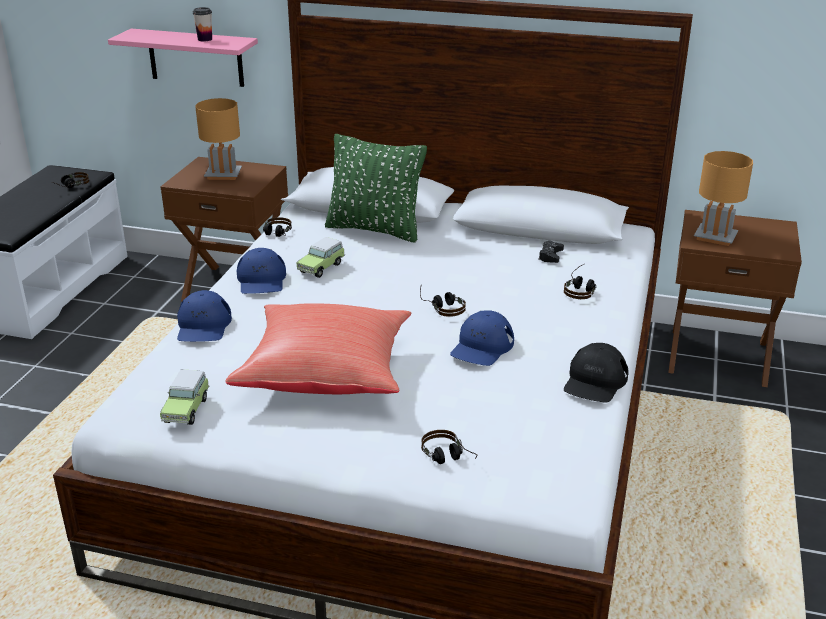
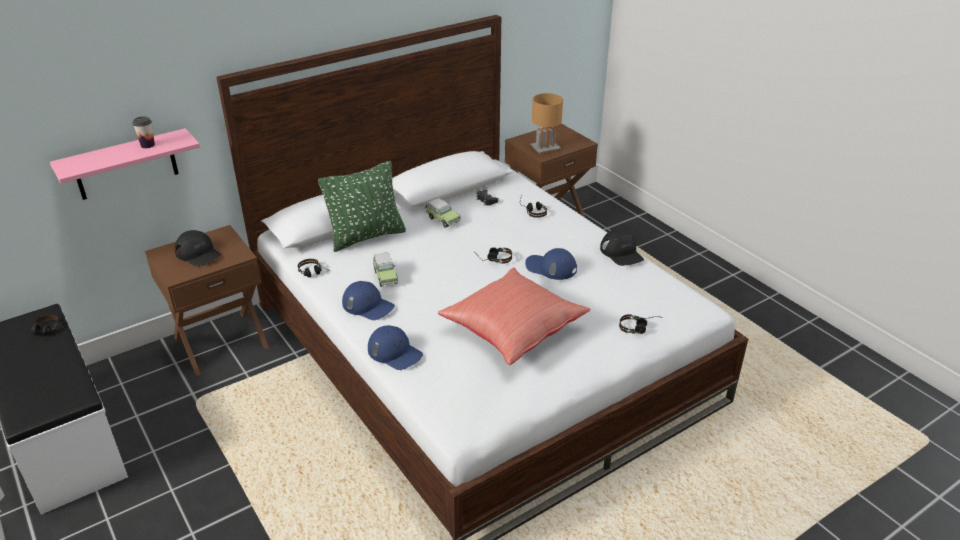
camera: 50 degrees left, 5 degrees up
(187, 409) = (490, 398): toy car -> toy car (442, 219)
(223, 175) = (198, 253): brown table lamp -> black cap
(482, 347) = (550, 267): blue cap -> blue cap turned 135 degrees clockwise

